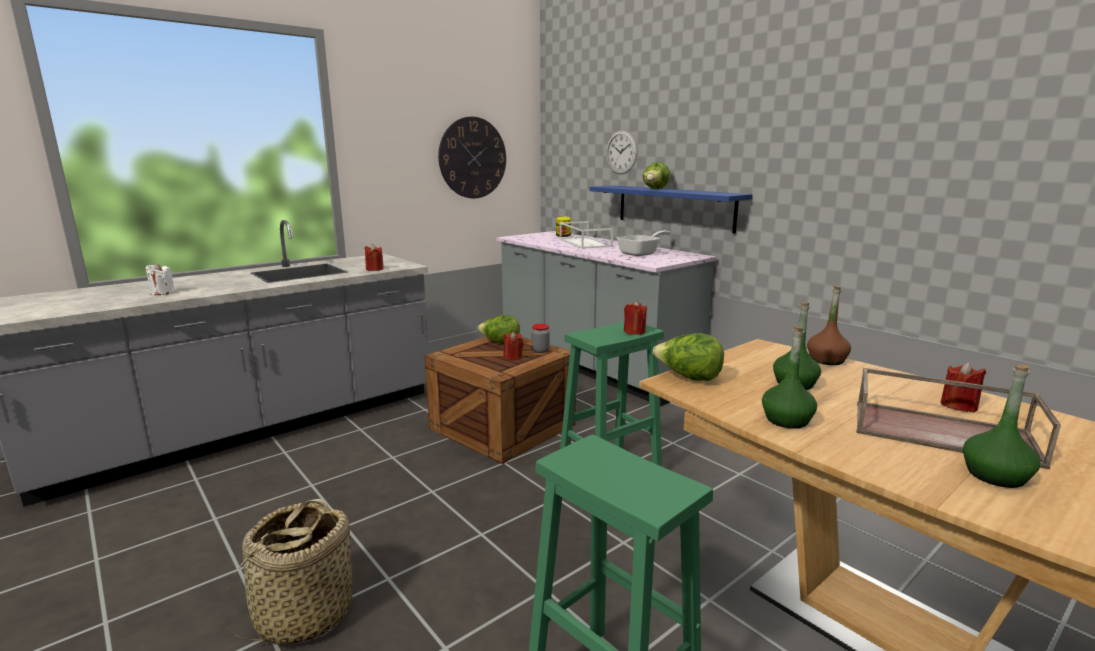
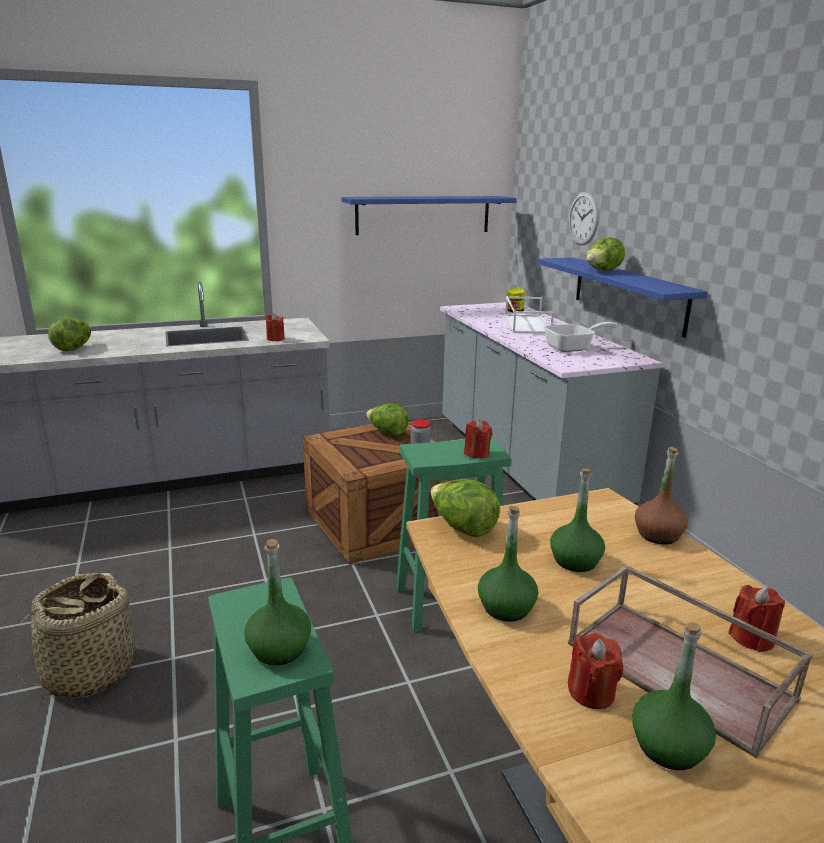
camera: 20 degrees right, 5 degrees up
(162, 293) = (74, 348): white candle -> lettuce
(472, 158) = (423, 215): wall clock -> blue shelf
(513, 357) = (385, 452): red candle -> red candle (591, 692)
(650, 483) = (279, 649): none -> green bottle

